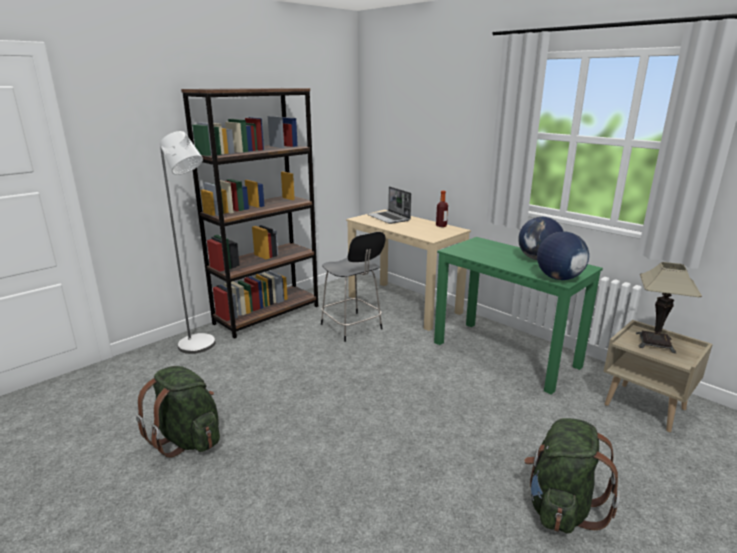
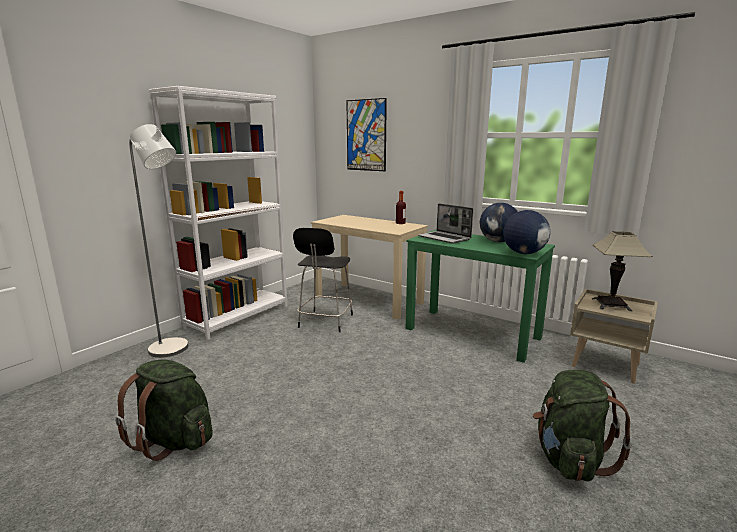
camera: 10 degrees left, 5 degrees down
(267, 314) = (238, 317): brown bookcase -> white bookcase
(352, 327) = (325, 322): black chair -> black chair turned 60 degrees clockwise
(389, 218) = (351, 220): laptop -> laptop (445, 238)
(411, 125) = (366, 135): none -> picture

